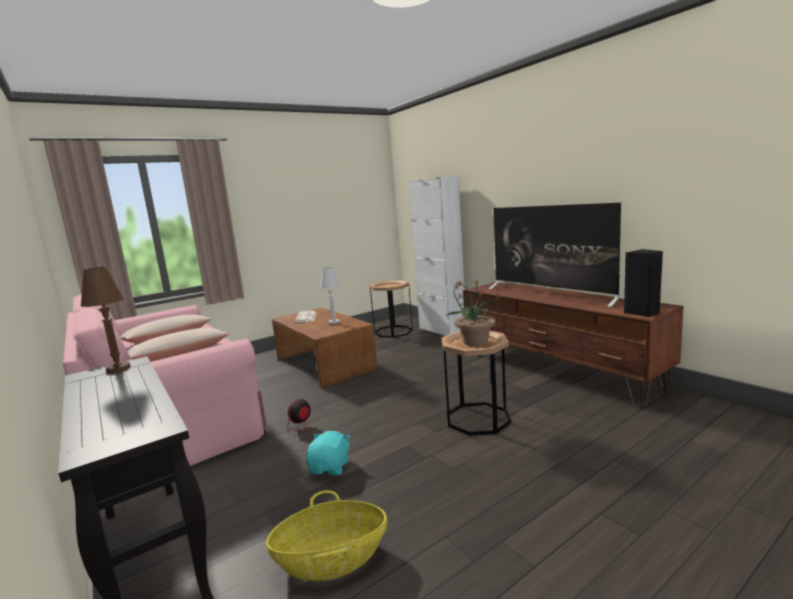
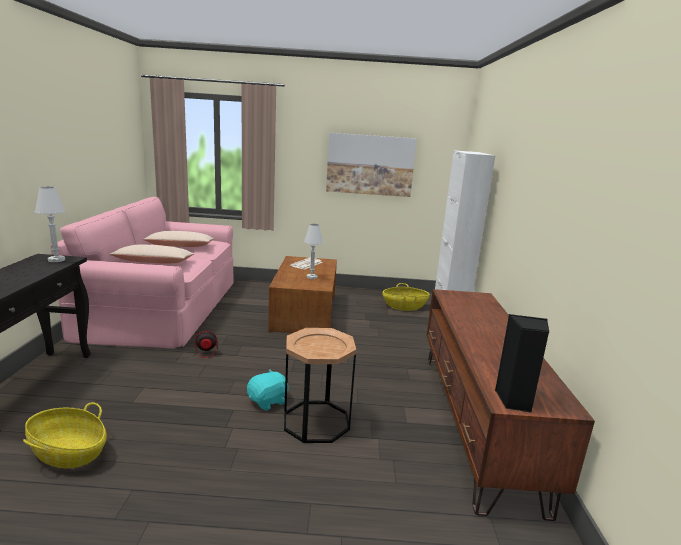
camera: 35 degrees right, 5 degrees up
(118, 369) = (56, 260): brown table lamp -> white table lamp
(321, 210) = (370, 165): none -> picture
(330, 467) = (169, 394): turquoise plush toy -> turquoise plush toy (268, 401)
(393, 331) = (404, 306): brown side table -> basket
(474, 342) = (322, 346): potted plant -> none
(551, 294) = (494, 331): television -> none

